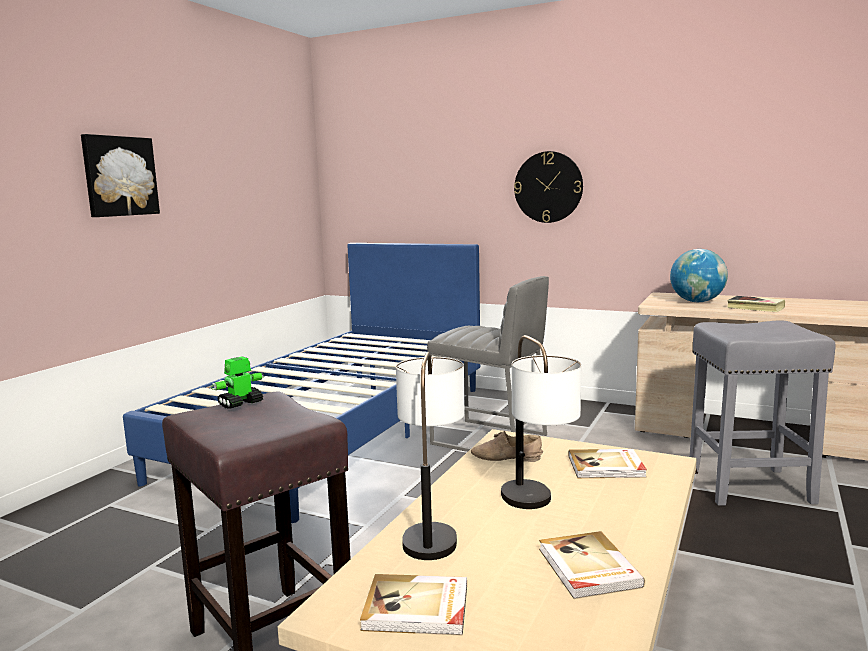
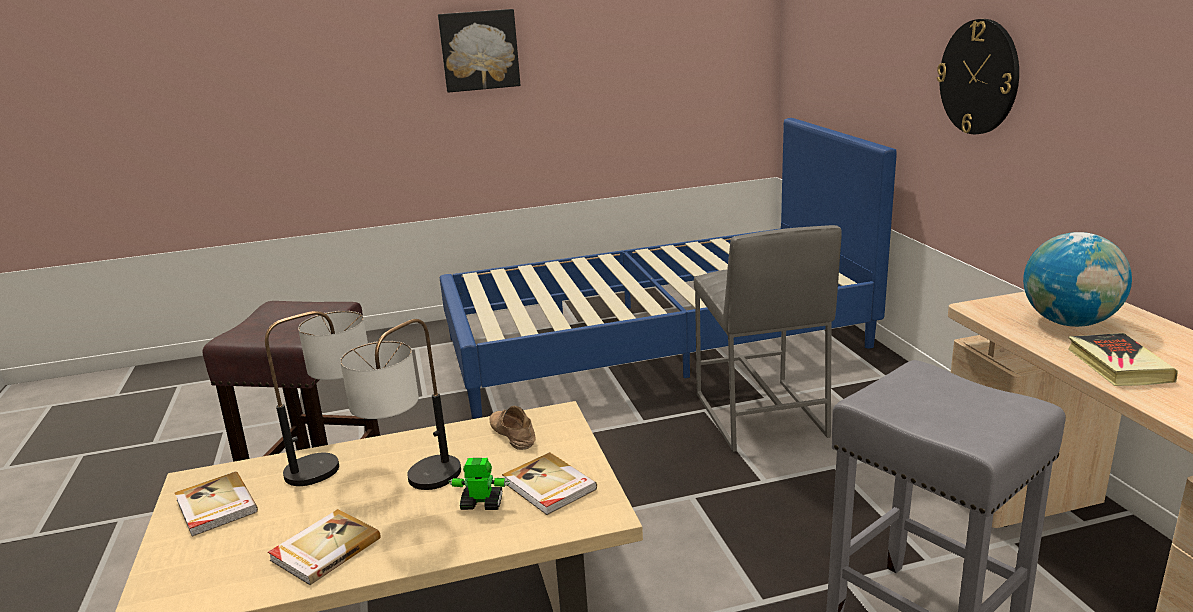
camera: 50 degrees right, 10 degrees up
(240, 404) = (310, 306): toy robot -> toy robot (481, 504)

